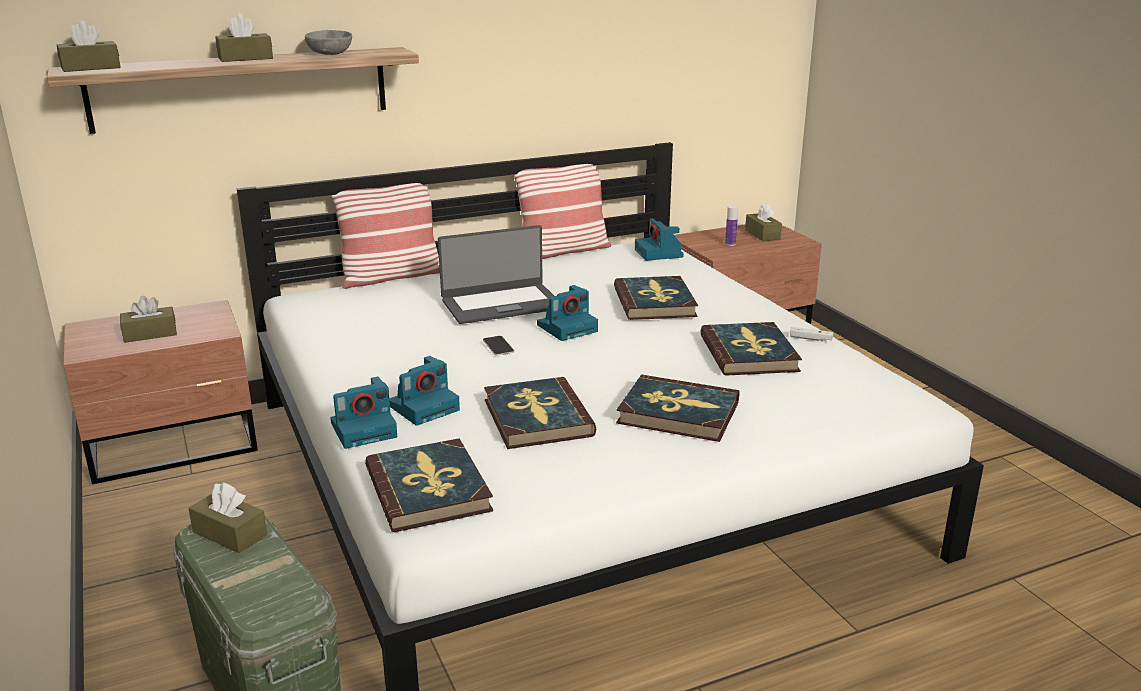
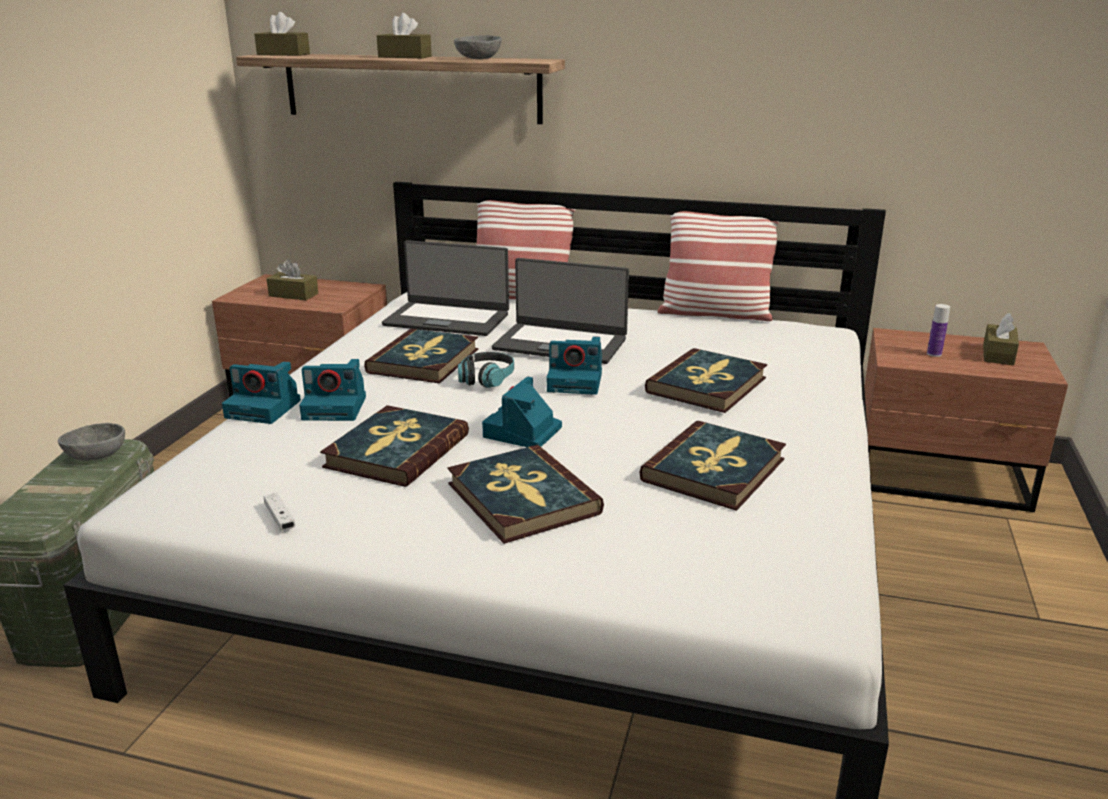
camera: 40 degrees right, 0 degrees up
(230, 534) = (96, 455): brown tissue box -> grey bowl
(368, 312) = (447, 319): none -> laptop
(429, 490) = (205, 474): book -> book (424, 361)
(498, 346) = (486, 378): phone -> headphones
(659, 253) = (811, 340): camera -> camera (522, 433)
(811, 339) = (822, 481): white game controller -> white game controller (280, 518)

